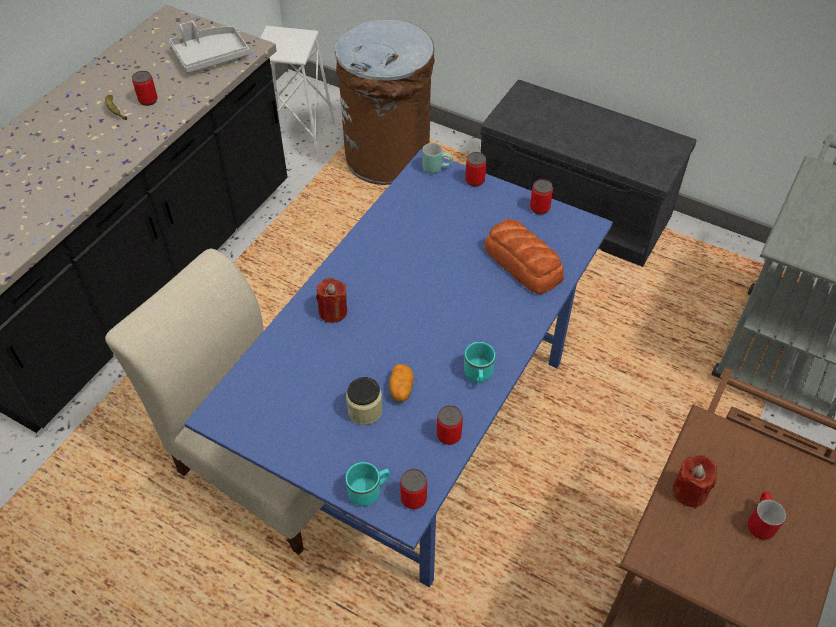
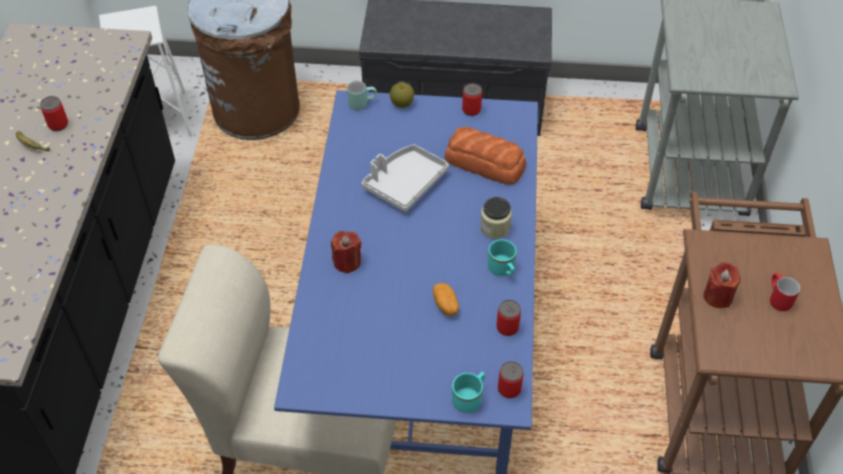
camera: 25 degrees left, 0 degrees up
(210, 56) = (93, 62): grey tray -> grey tray (405, 183)
(365, 410) = (426, 335): jar -> jar (495, 227)
(475, 180) = (402, 103): can -> apple

